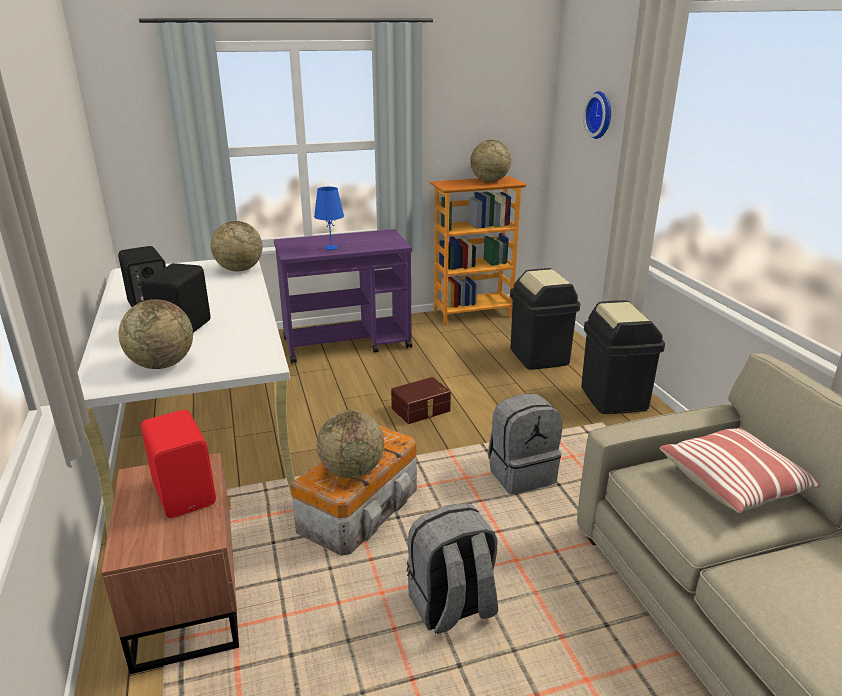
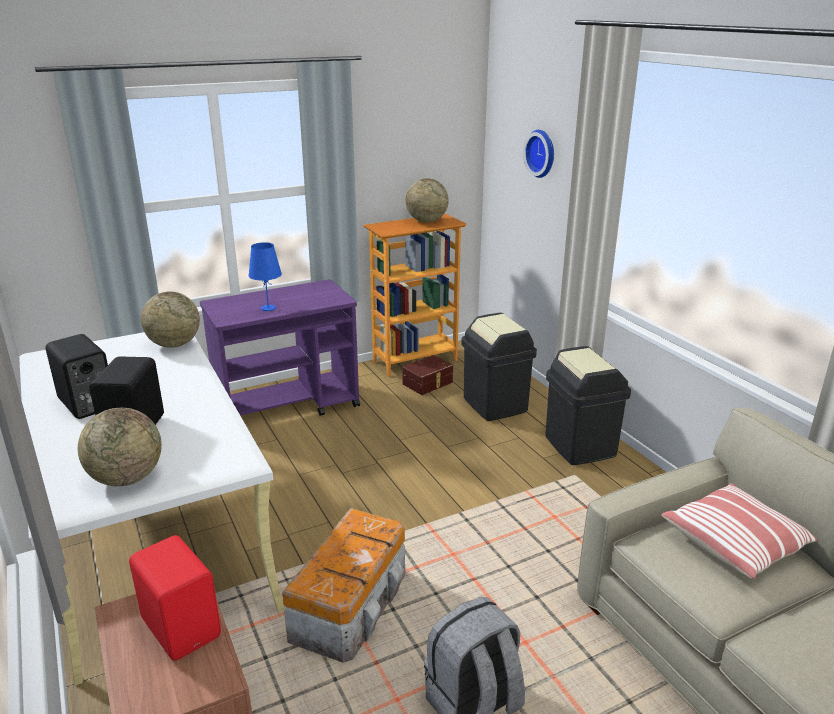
camera: 10 degrees left, 0 degrees up
(352, 471) = (346, 569): globe -> none
(421, 410) = (387, 479): brown storage box -> brown storage box (428, 383)
(521, 473) = (507, 542): grey backpack -> none

